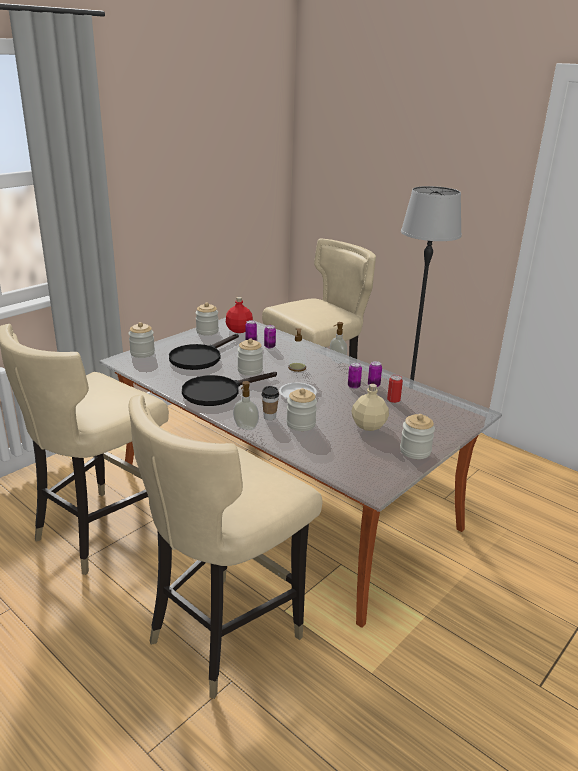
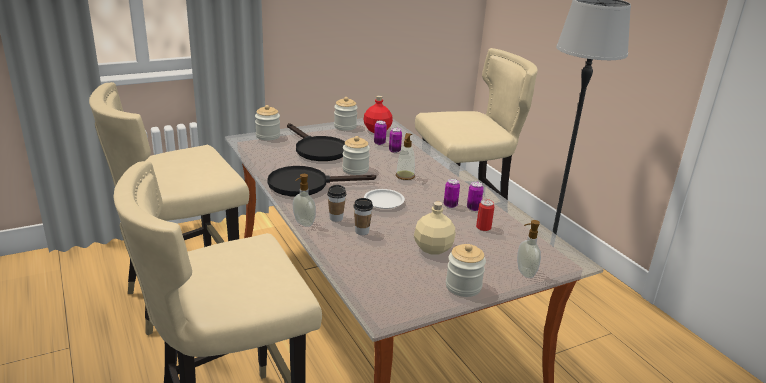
camera: 20 degrees right, 0 degrees up
(200, 357) = (317, 149): black frying pan -> black frying pan turned 90 degrees counterclockwise
(301, 424) = (362, 231): jar -> cup
(336, 361) = (453, 177): soap dispenser -> soap dispenser (524, 273)

